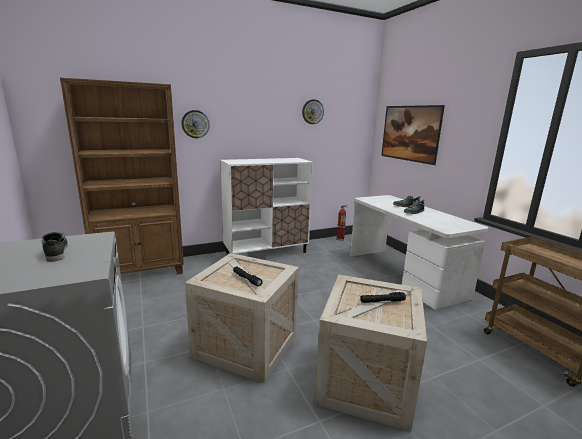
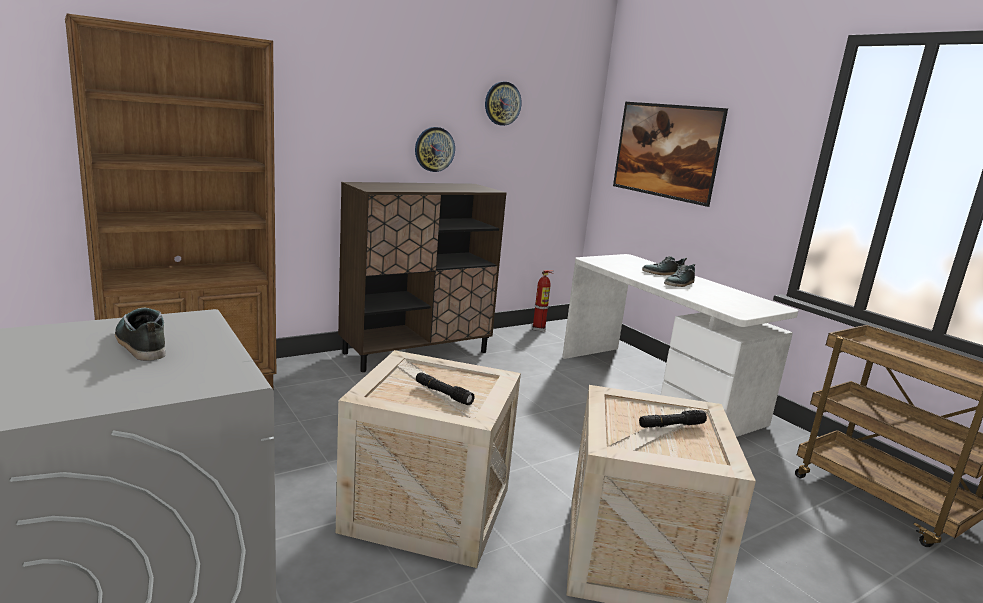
camera: 10 degrees left, 0 degrees up
(195, 124) = (299, 114): wall clock -> wall clock (434, 149)
(266, 252) = (417, 352): white cabinet -> brown cabinet

